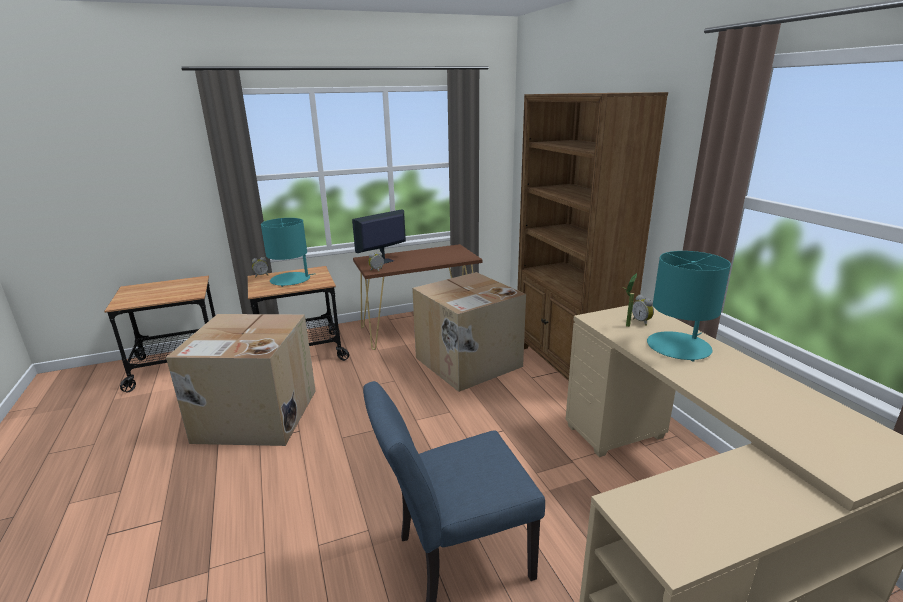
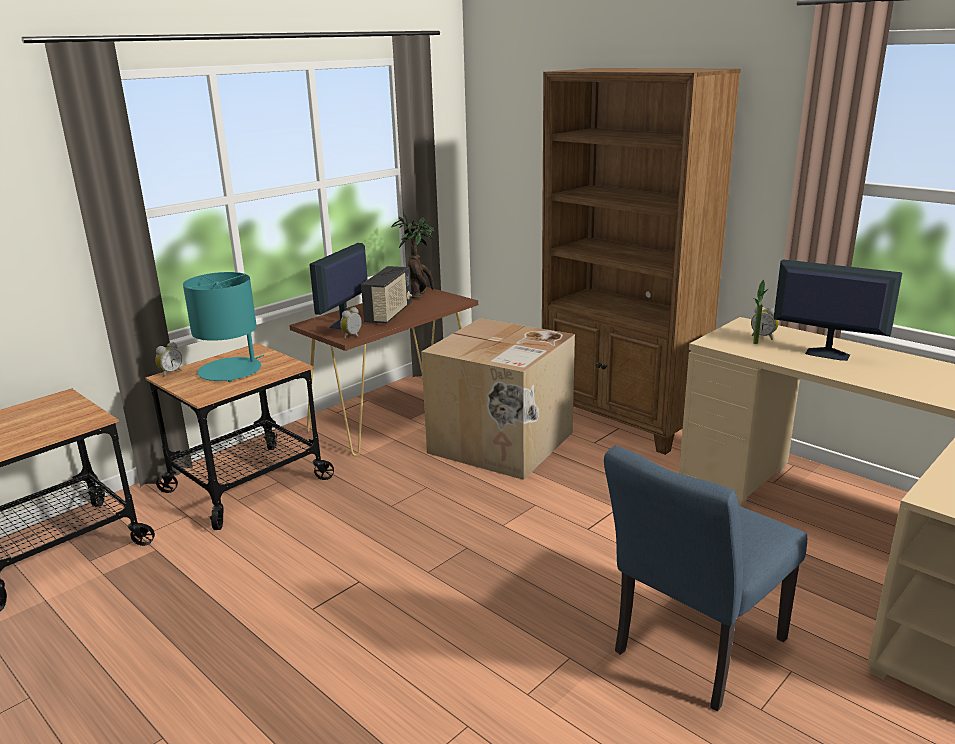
camera: 25 degrees left, 0 degrees up
(255, 416) = (270, 582): cardboard box -> none
(416, 260) = (389, 314): none -> radio
(450, 250) = (419, 295): none -> potted plant
(679, 347) = (826, 354): turquoise table lamp -> monitor

